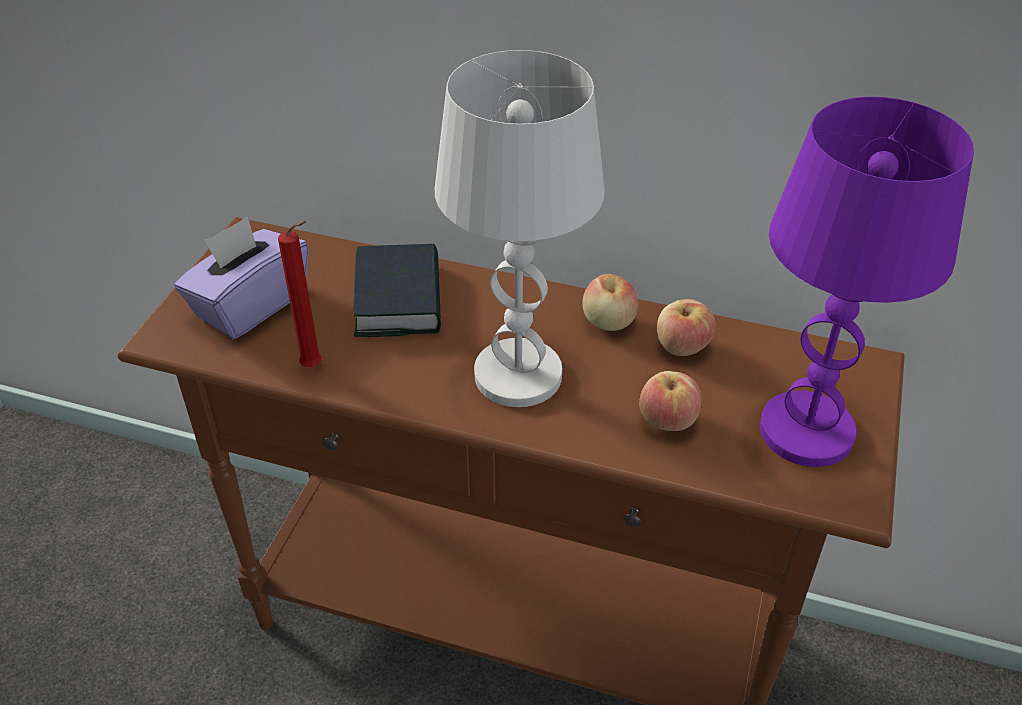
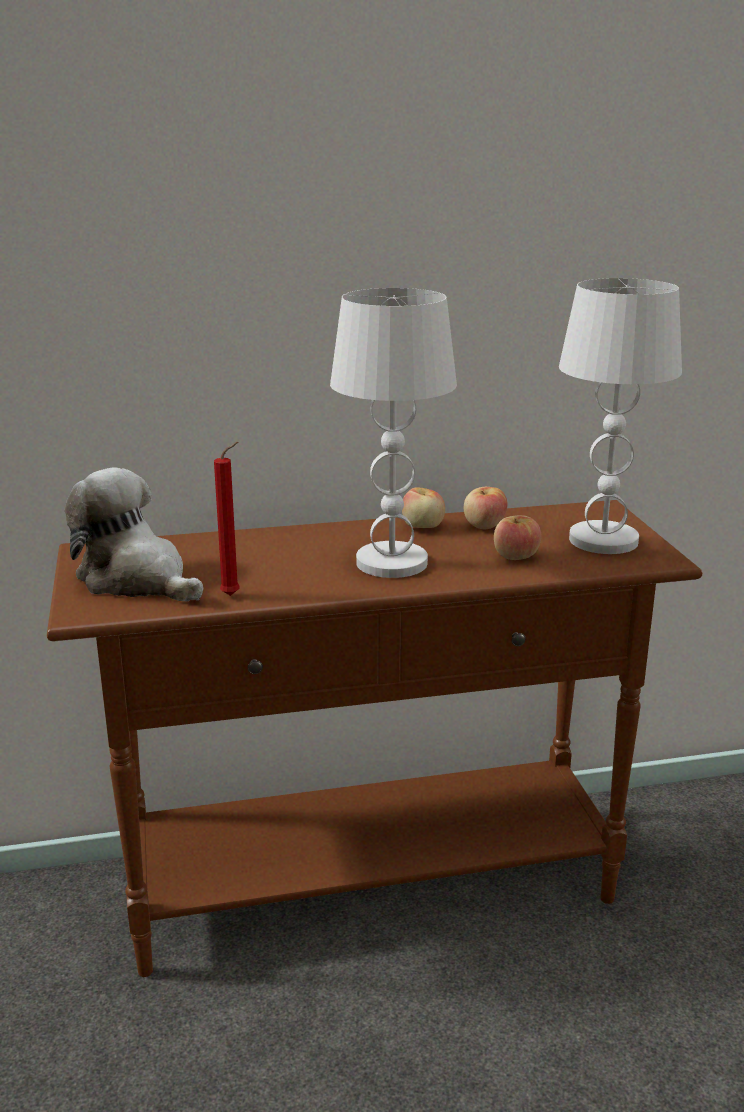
camera: 30 degrees left, 20 degrees down
(250, 305) = (137, 580): purple tissue box -> plush toy
(399, 300) = (257, 551): book -> none
(807, 431) = (604, 540): purple table lamp -> white table lamp

